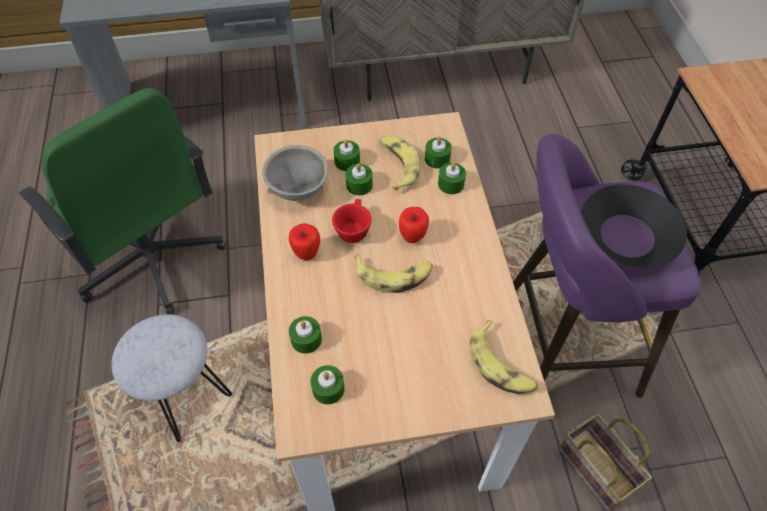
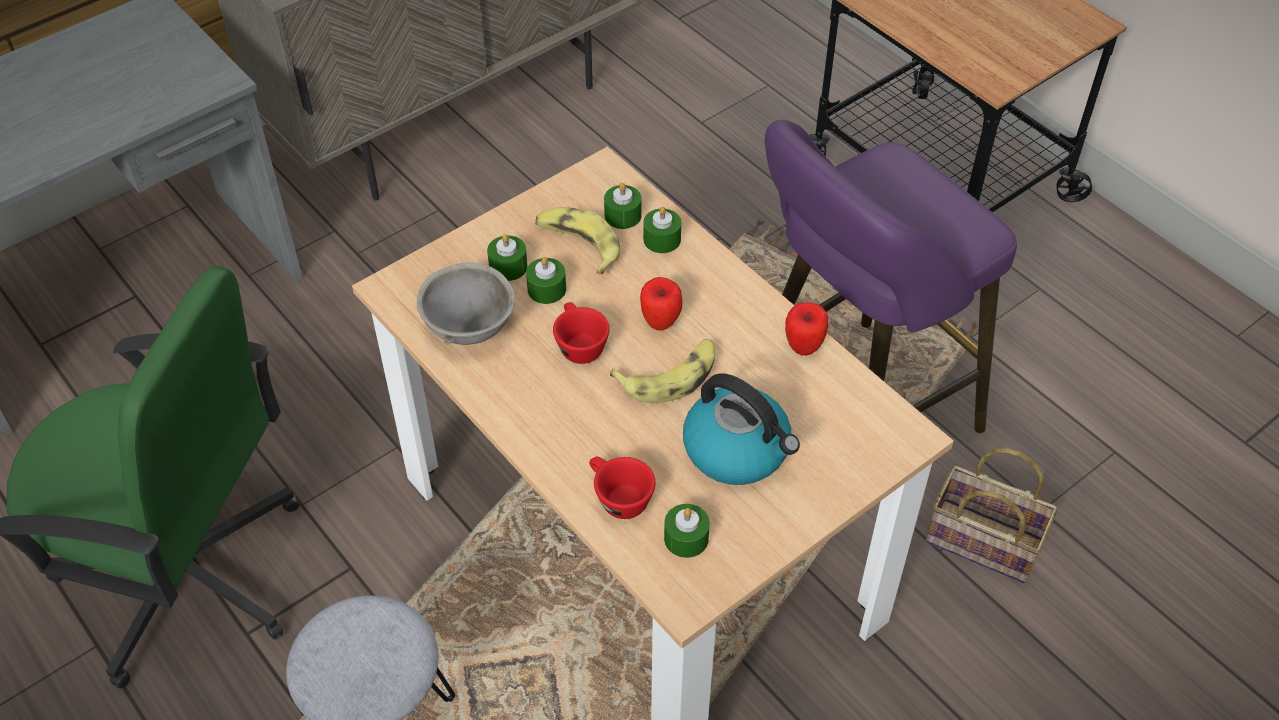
camera: 30 degrees left, 5 degrees down
(306, 339) = (618, 498): green candle -> red cup
(307, 253) = (541, 400): apple -> apple (803, 347)
(402, 346) = (738, 450): none -> kettle
(501, 365) = (863, 417): banana -> none
(627, 236) = (907, 212): black bowl -> none

